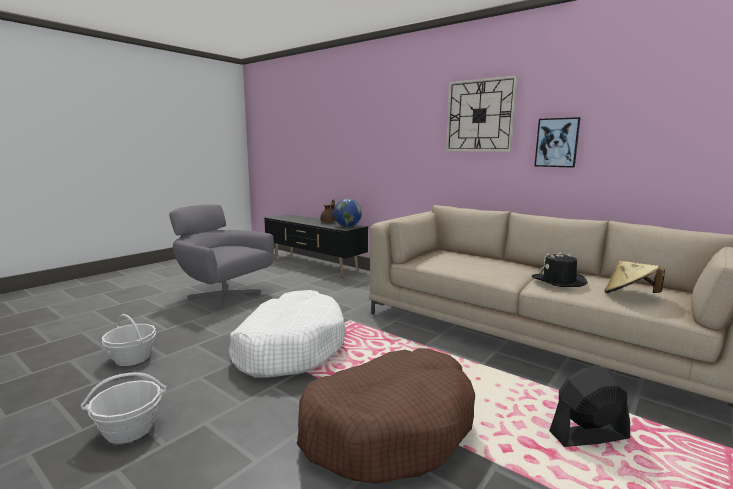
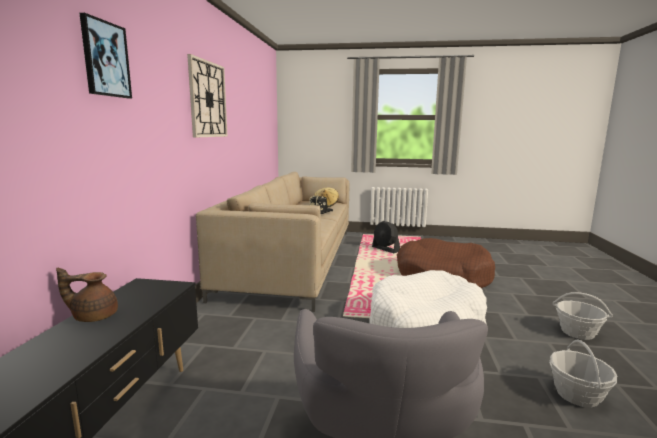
camera: 120 degrees left, 0 degrees up
(347, 226) = (152, 288): globe -> none
(557, 142) = (238, 128): picture -> picture (105, 59)

